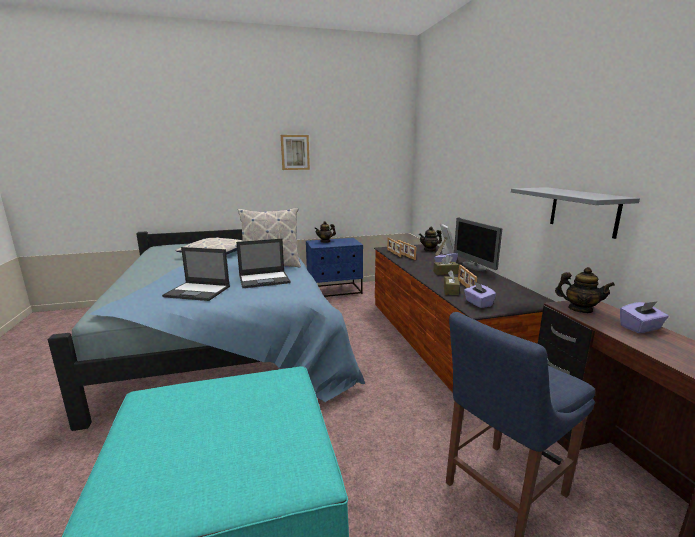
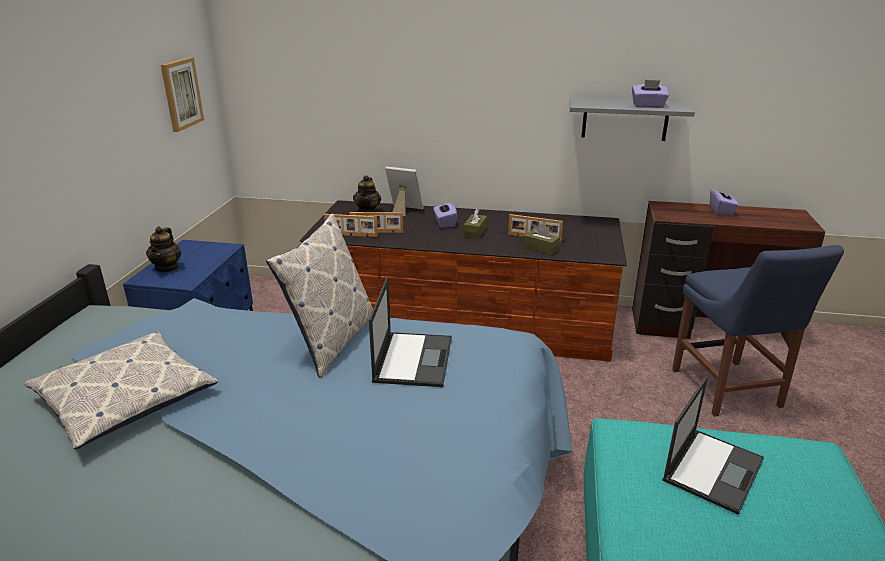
camera: 65 degrees left, 10 degrees up
(198, 291) = (424, 438): laptop -> laptop (713, 469)
(295, 152) = (56, 89): picture -> picture (181, 94)
(474, 267) = (469, 212): monitor -> none
(478, 303) = (589, 248): purple tissue box -> purple tissue box (648, 106)
(580, 309) = (677, 214): teapot -> none

